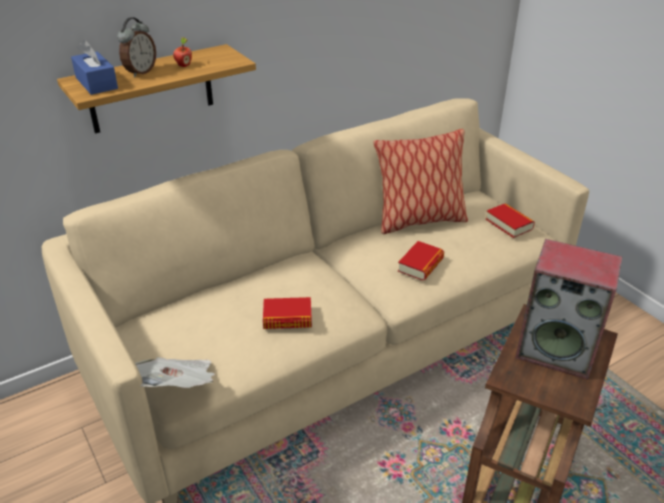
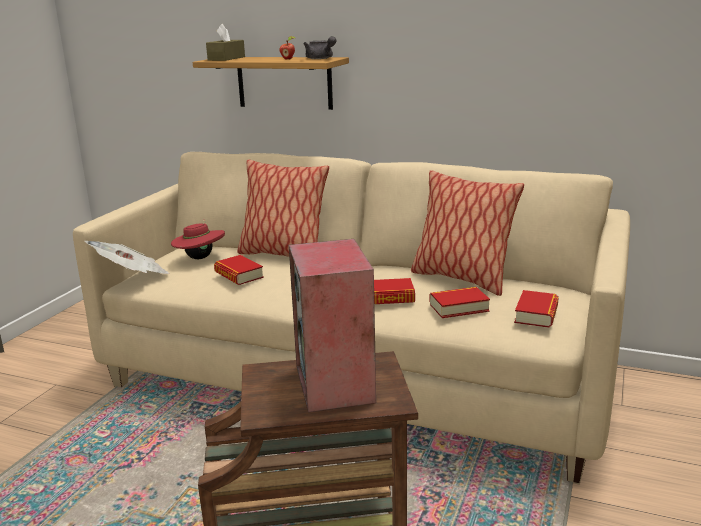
camera: 55 degrees right, 15 degrees down
(96, 83) = (226, 58): blue tissue box -> brown tissue box
(140, 72) = (259, 58): alarm clock -> none
(198, 325) = (200, 258): none -> red hat
(218, 55) = (321, 58): none -> grey teapot
(261, 276) = (283, 255): none -> pillow
(470, 246) = (458, 307): none -> book

